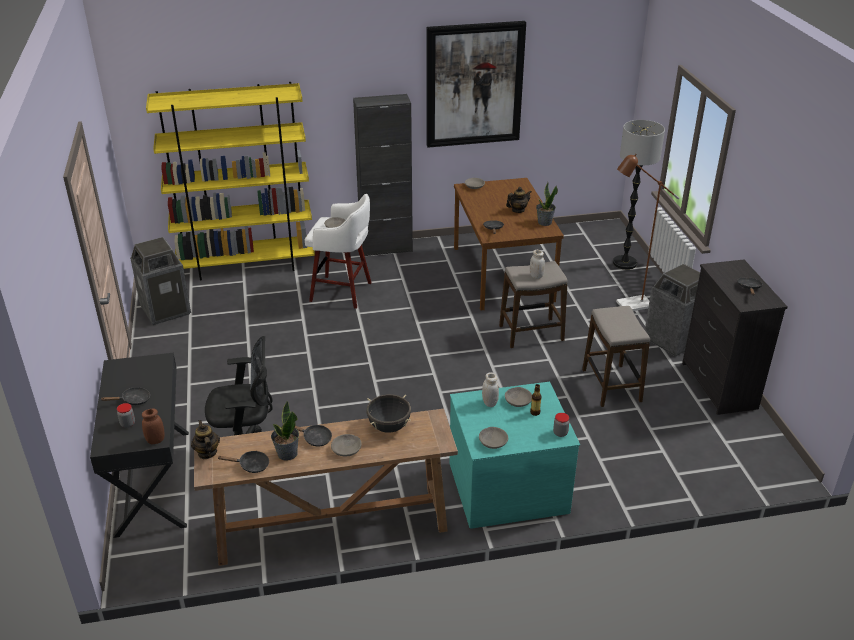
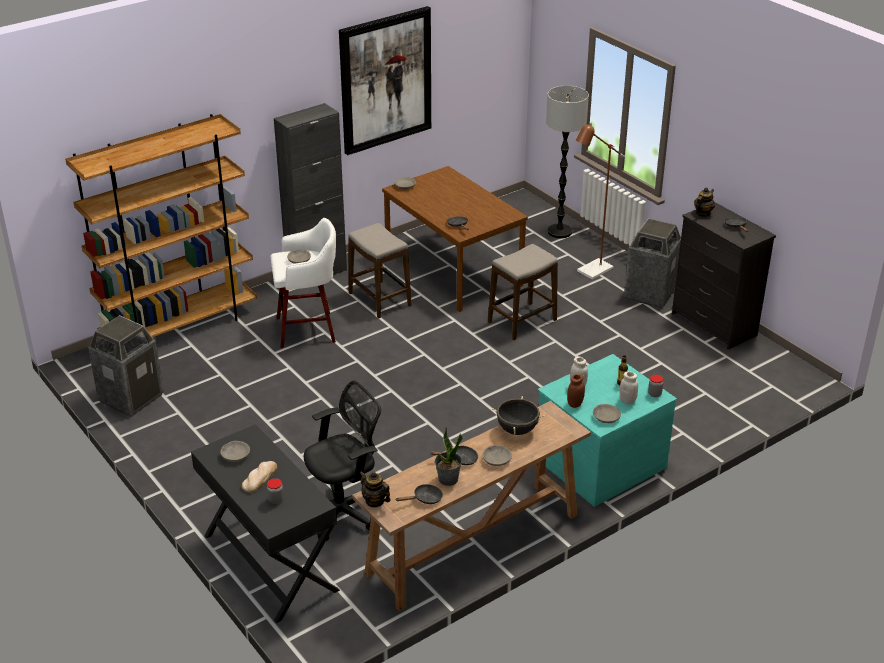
camera: 25 degrees left, 0 degrees up
(133, 400) = (259, 478): black frying pan -> bread
(155, 440) = (317, 505): brown jar -> brown jar (575, 404)
(247, 265) = (180, 328): yellow bookcase -> brown bookcase
(518, 210) = (466, 201): teapot -> teapot (702, 213)
(518, 400) = (600, 377): grey bowl -> grey bowl (235, 455)
(536, 276) = (527, 262): white jar -> white jar (627, 401)
(544, 222) = (501, 208): potted plant -> none
(611, 386) = (626, 350): stool -> stool (379, 300)

